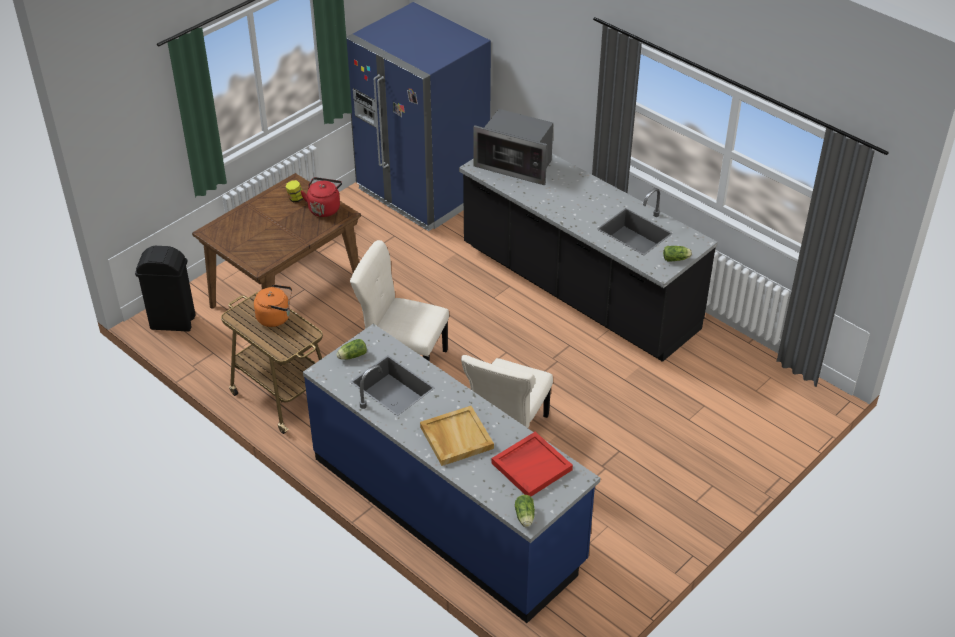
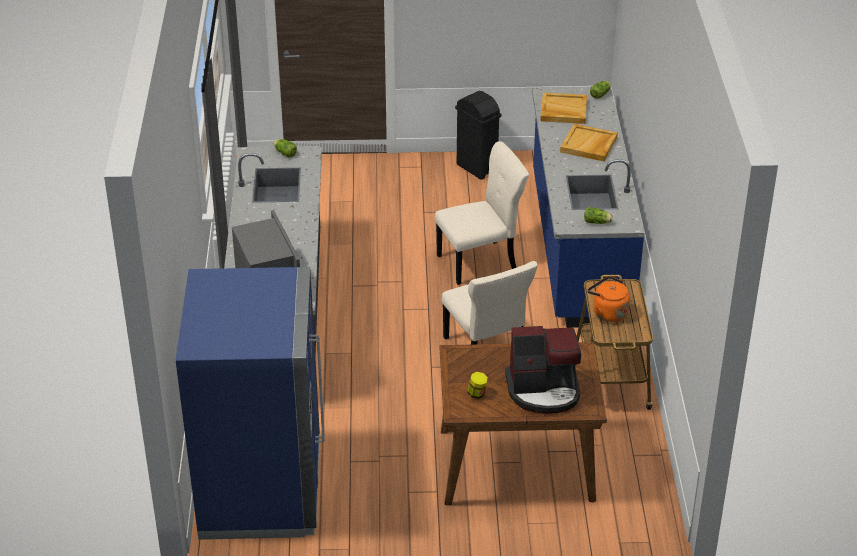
camera: 135 degrees left, 5 degrees down
(172, 322) = (643, 508): black trash can -> black trash can (477, 168)
(254, 225) = (544, 390): none -> coffee machine
(324, 208) = (463, 368): red kettle -> none
(531, 466) = (563, 110): red tray -> beige tray

